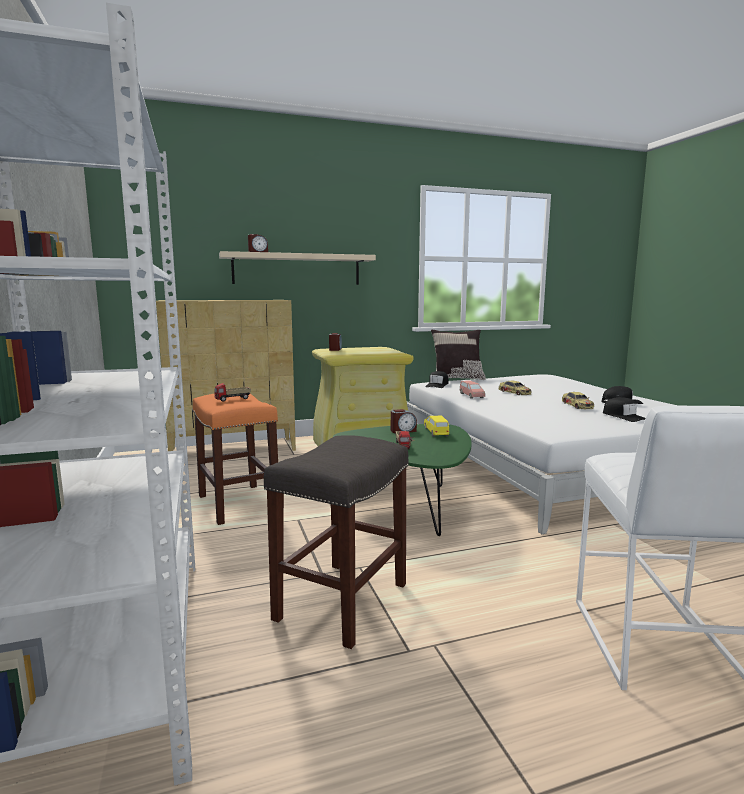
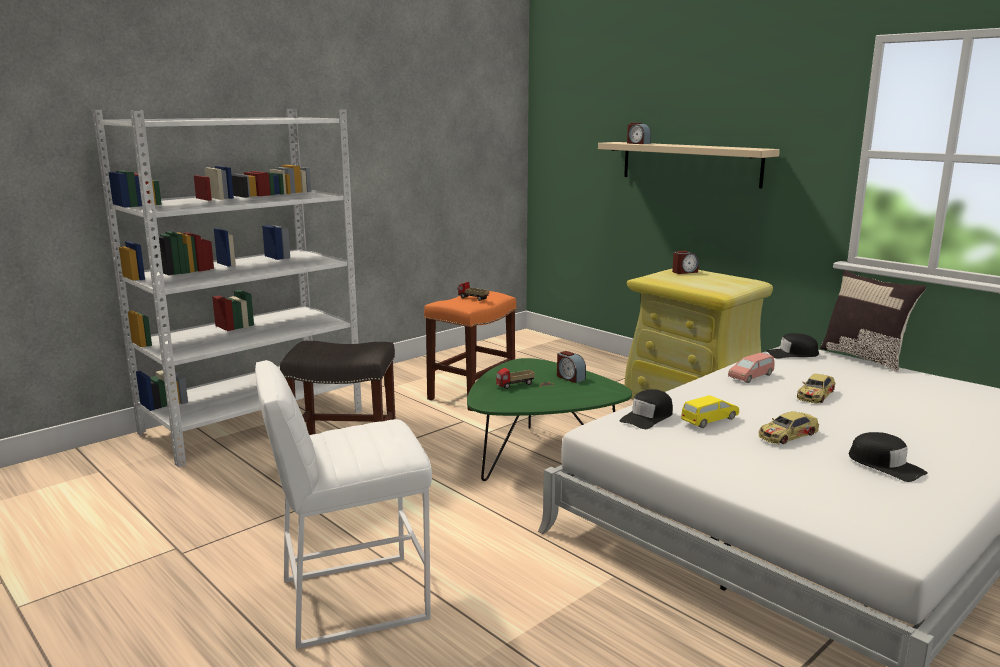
camera: 65 degrees right, 5 degrees up
(234, 450) = (590, 358): beige dresser -> none
(436, 432) = (585, 390): yellow toy car -> yellow toy car (709, 420)
(624, 416) = (766, 467): black cap -> black cap (647, 417)

